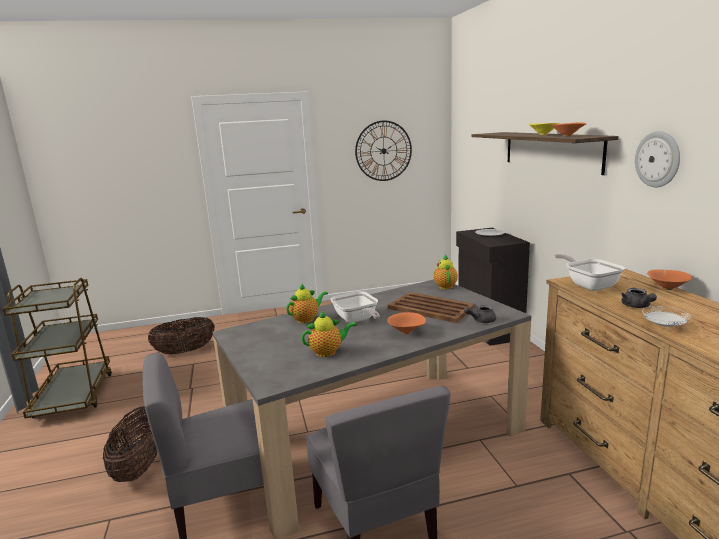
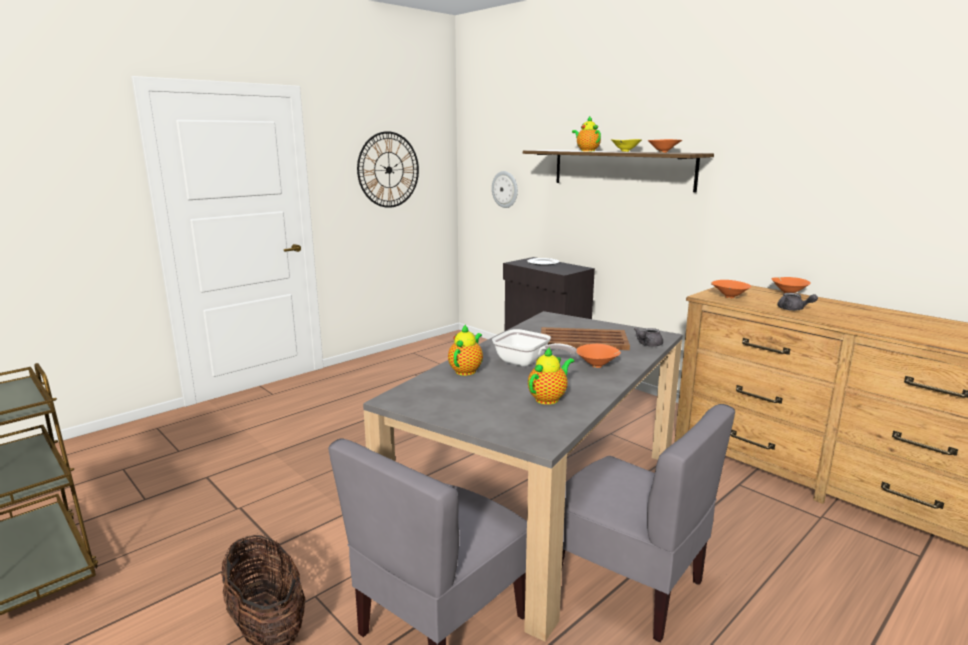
camera: 30 degrees left, 0 degrees up
(185, 351) = (174, 464): basket -> none
(445, 286) = (562, 318): teapot -> teapot (586, 151)
(588, 285) = (728, 297): frying pan -> orange bowl
(658, 159) = (762, 175): wall clock -> wall clock (505, 189)
(664, 326) = (837, 321): white plate -> none

